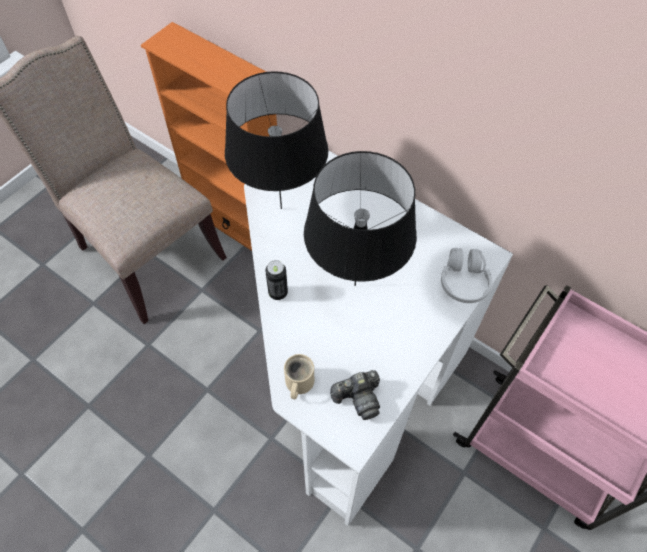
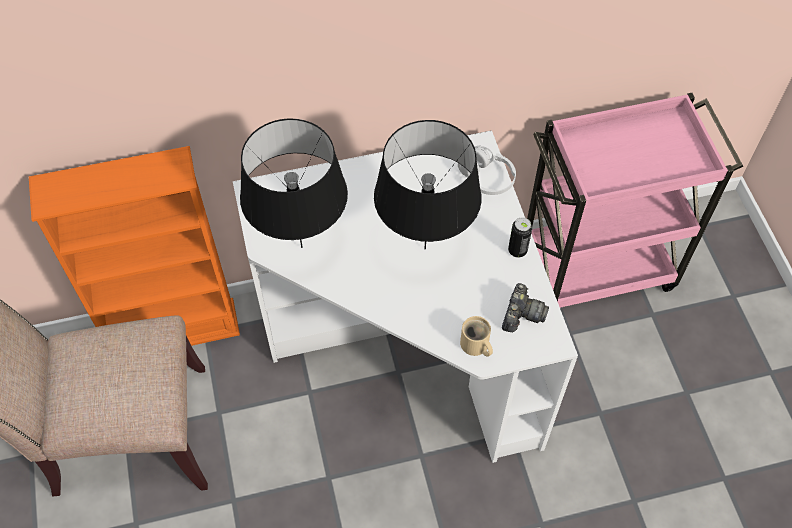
camera: 50 degrees left, 0 degrees up
(278, 293) = (383, 305): can -> can (517, 250)

